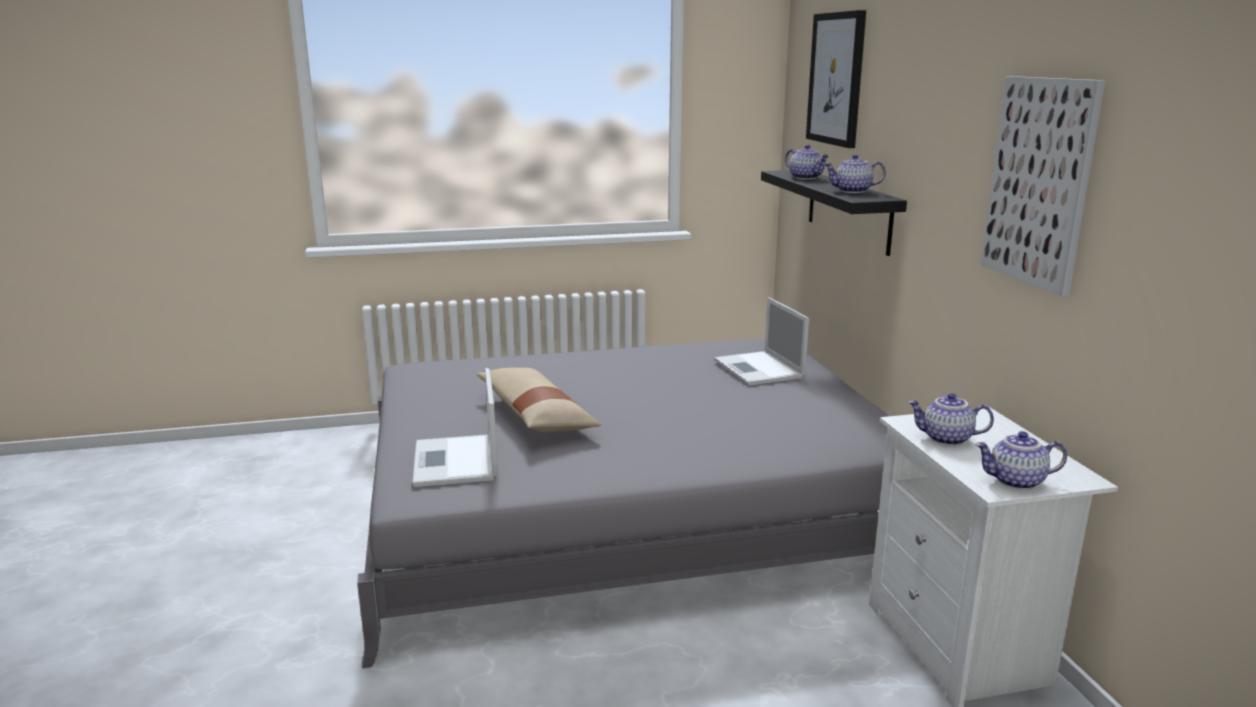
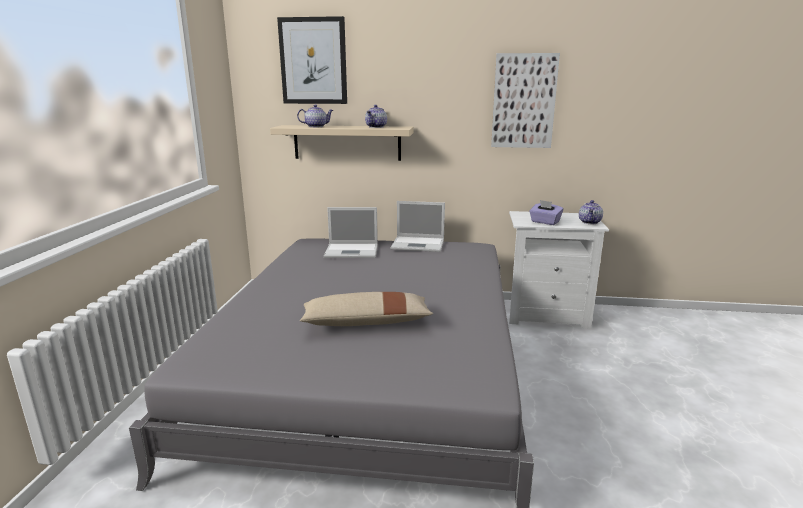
camera: 70 degrees left, 0 degrees up
(456, 462) = (432, 362): laptop -> laptop (419, 244)
(848, 210) = (347, 142): black shelf -> beige shelf
(946, 439) = (544, 222): teapot -> purple tissue box

